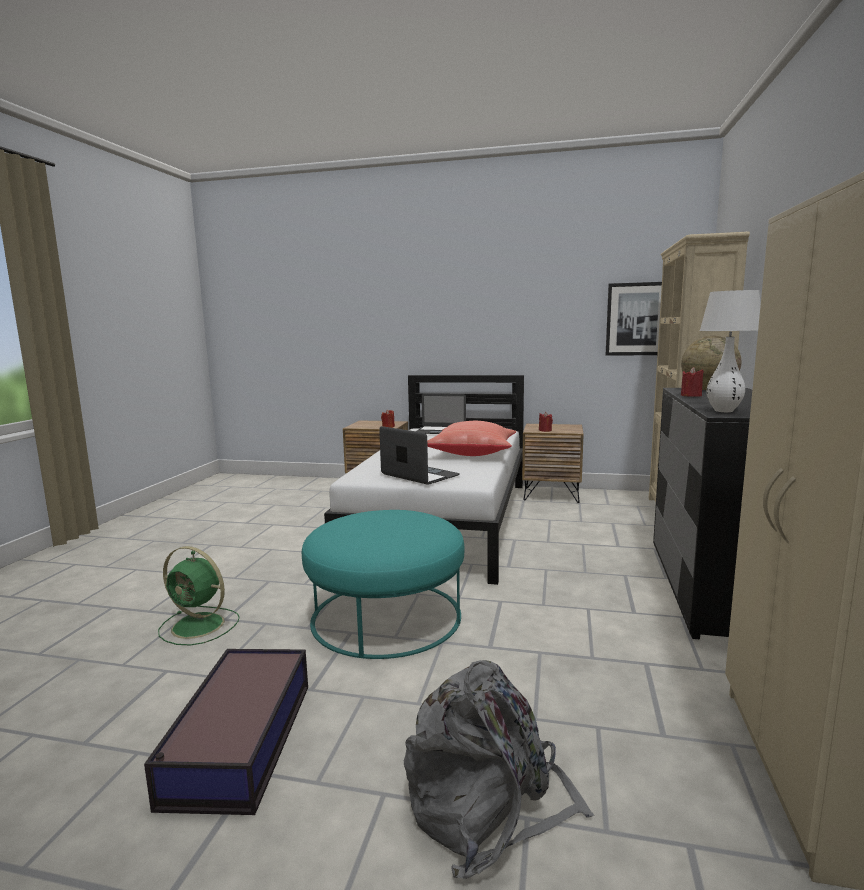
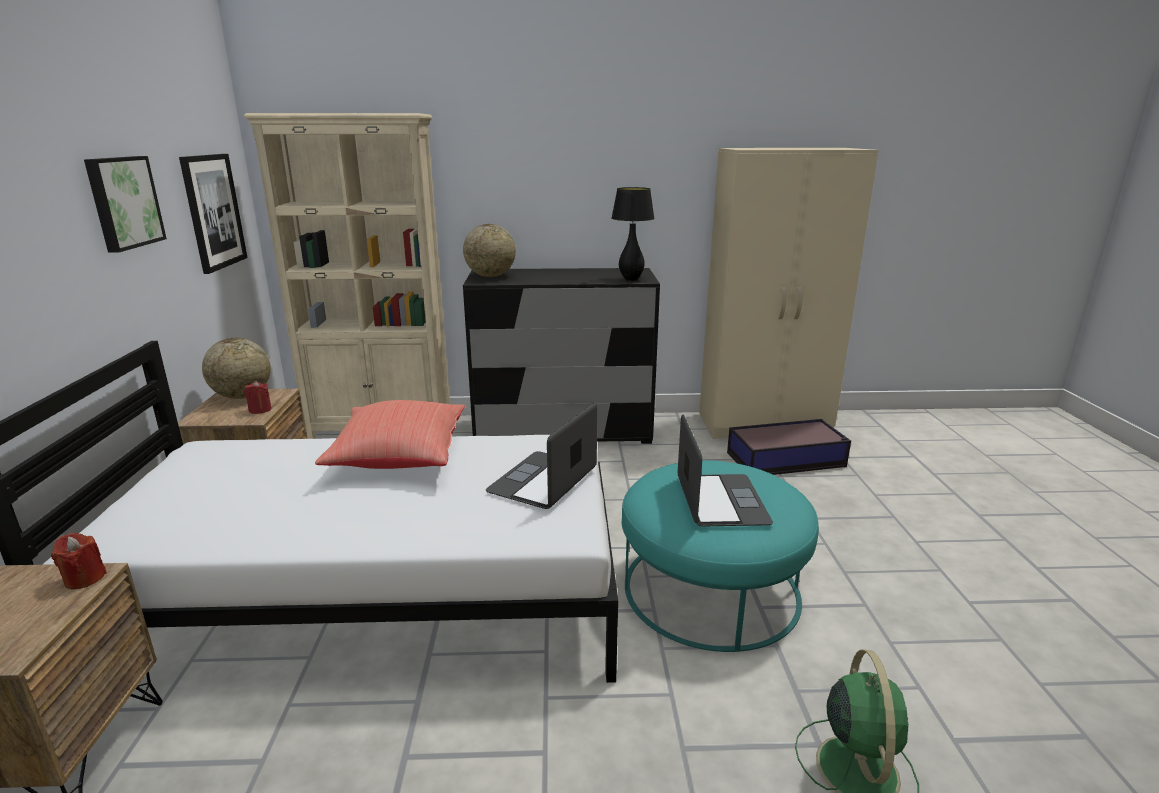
camera: 105 degrees left, 10 degrees up
(239, 742) = (959, 622): storage box -> storage box (787, 459)
(440, 431) = (151, 510): laptop -> laptop (721, 500)
(489, 806) = (881, 506): grey backpack -> none
(542, 306) = (123, 202): none -> picture
(568, 427) = (242, 396): none -> globe
(691, 396) = (537, 281): red candle -> none
(723, 411) = (631, 279): white table lamp -> black table lamp

